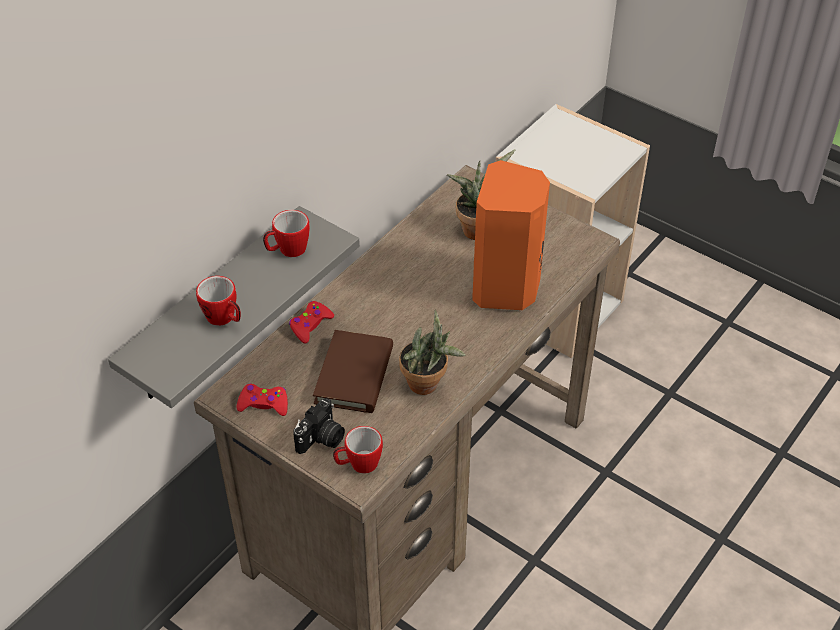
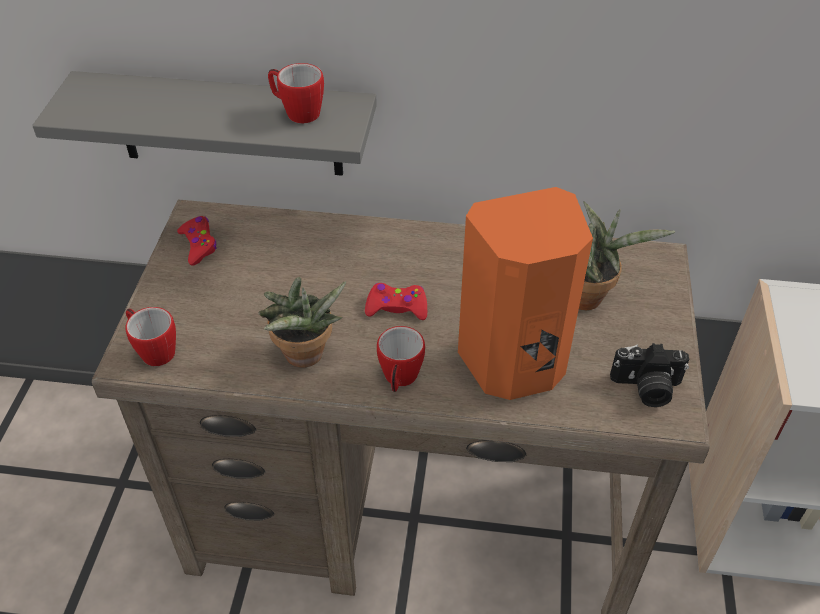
camera: 60 degrees right, 0 degrees up
(224, 319) = (165, 113): mug -> mug (399, 380)
(310, 325) = (328, 230): red game controller -> red game controller (397, 307)
(321, 439) = (175, 306): camera -> camera (646, 388)
(354, 375) = (280, 292): brown book -> none

